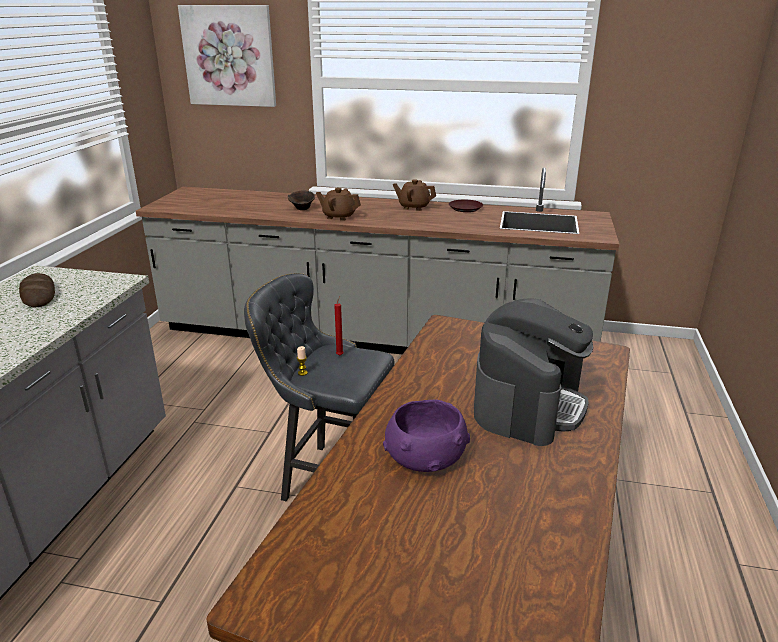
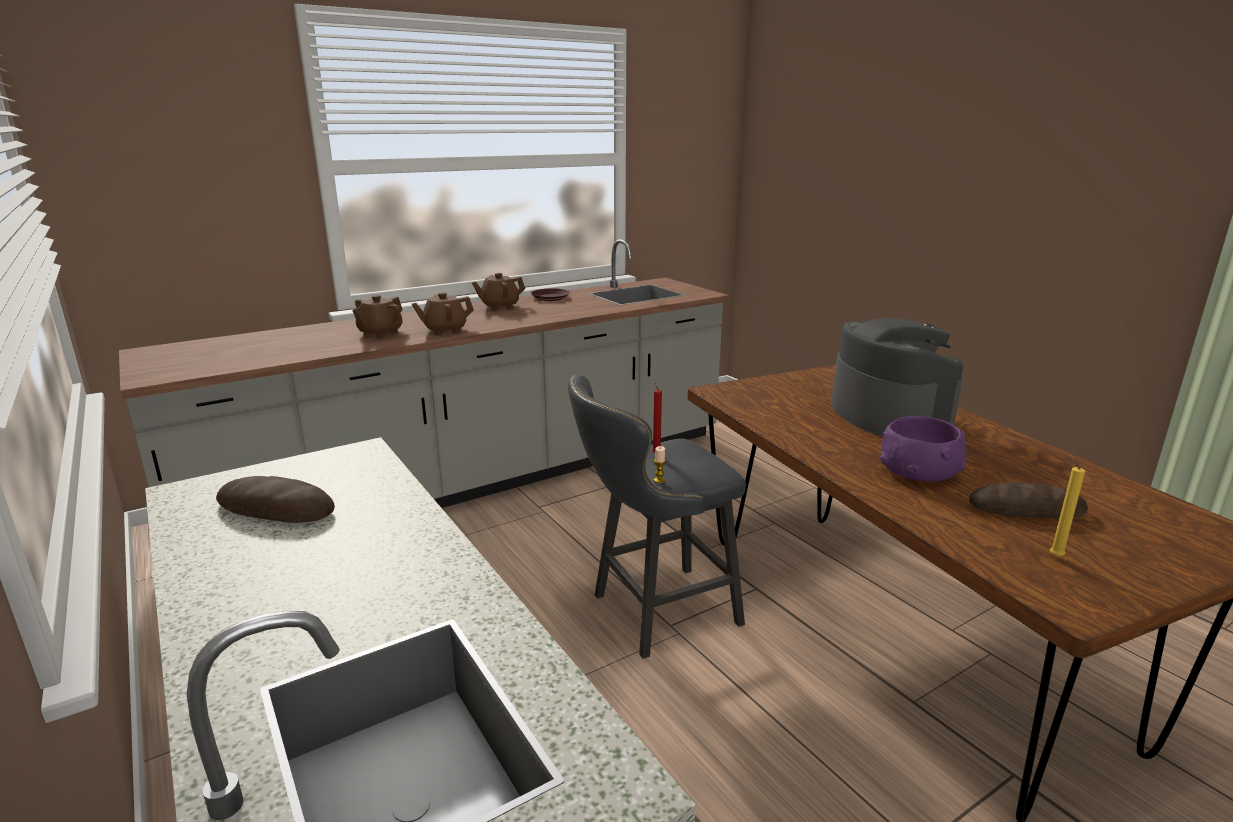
camera: 45 degrees left, 5 degrees down
(229, 56) = (175, 136): picture -> none
(302, 209) = (380, 333): brown bowl -> brown teapot
(343, 569) = (1053, 555): none -> yellow candle
(424, 531) = (1026, 509): none -> bread

